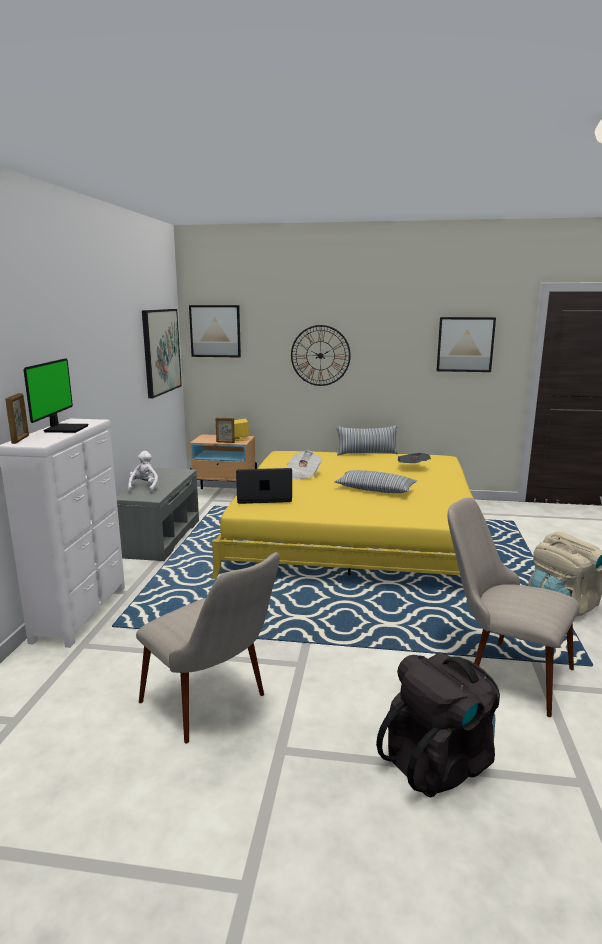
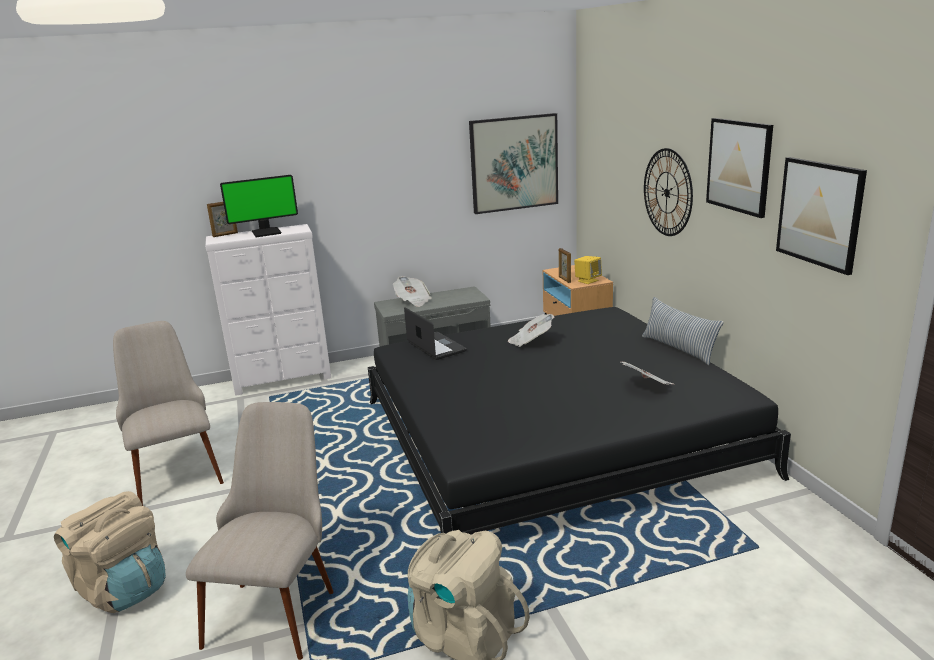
camera: 65 degrees right, 5 degrees up
(144, 487) = (413, 301): white plush toy -> newspaper
(215, 331) = (595, 142): picture -> picture (739, 166)
(215, 708) = (176, 471): beige chair -> beige chair turned 135 degrees clockwise
(355, 533) = (552, 436): yellow bed -> black bed
(375, 489) = (525, 387): pillow -> none
(439, 762) = (123, 589): black backpack -> beige backpack

